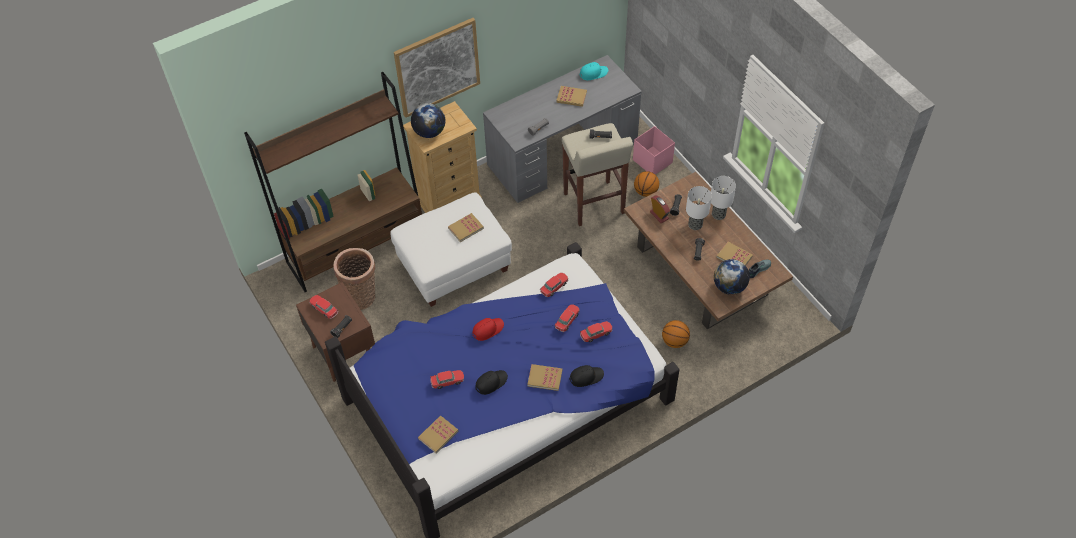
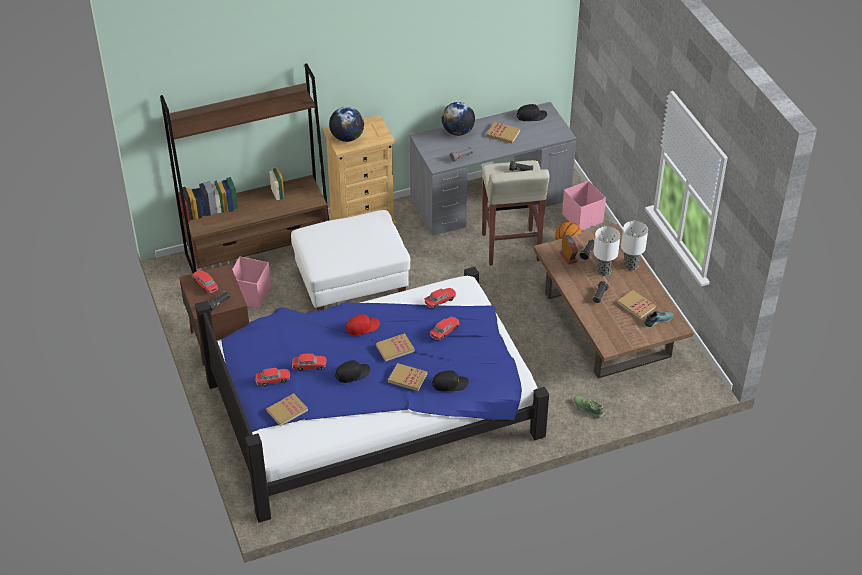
camera: 10 degrees right, 10 degrees down
(361, 295) = (251, 294): basket -> pink storage box
(437, 67) = (364, 73): picture -> none
(465, 228) = (366, 238): book -> book (395, 348)
(593, 73) = (531, 116): turquoise cap -> black cap
(596, 334) = (471, 347): toy car -> toy car (273, 380)
(674, 341) = (560, 384): basketball -> none
(706, 363) = (588, 408): none -> shoe
(729, 287) = (623, 331): globe -> globe (458, 132)

